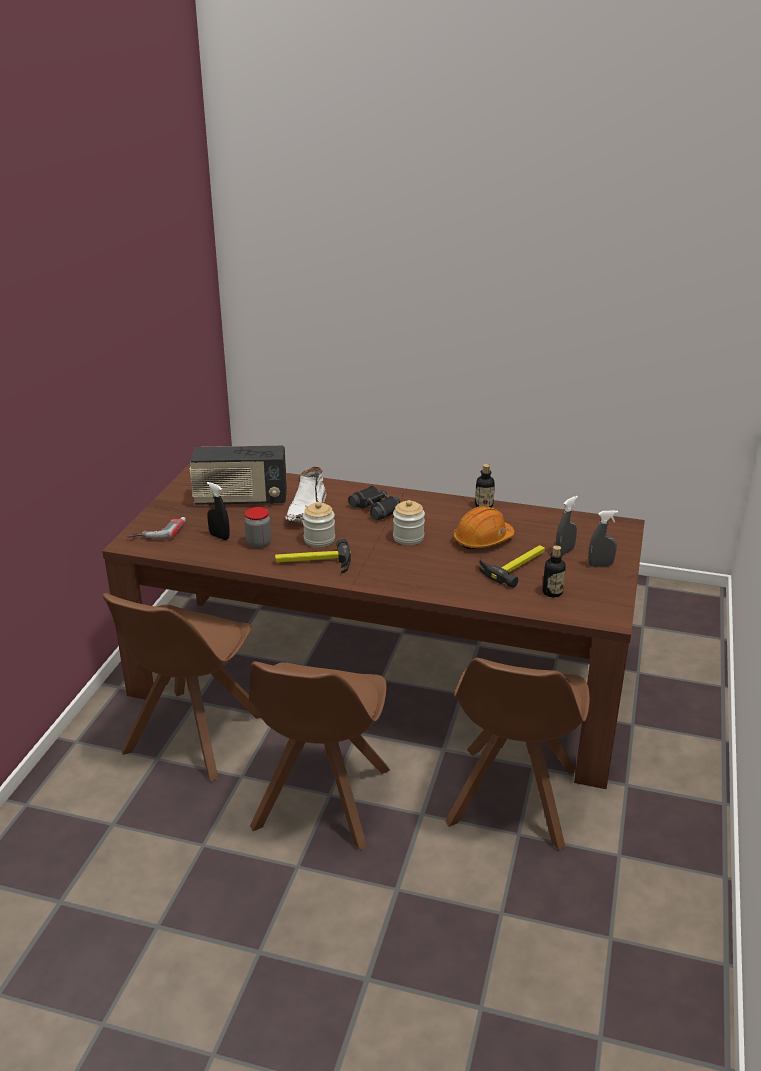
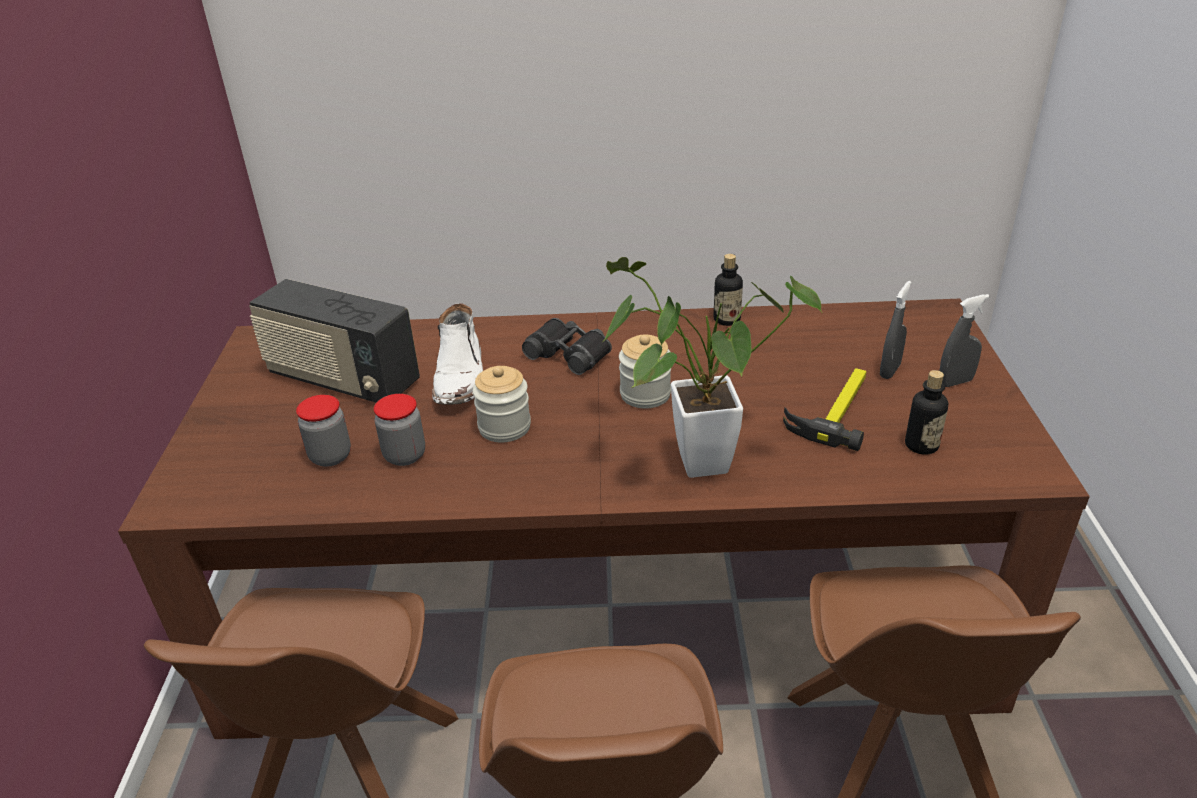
camera: 15 degrees left, 5 degrees up
(158, 531) = (215, 468): power drill -> none
(219, 536) = (330, 456): black spray bottle -> jar
(240, 500) = (342, 380): radio -> radio turned 45 degrees clockwise
(313, 563) = (514, 473): hammer -> none
(412, 576) = (690, 464): none -> potted plant
(482, 540) = (759, 375): orange hard hat -> none

